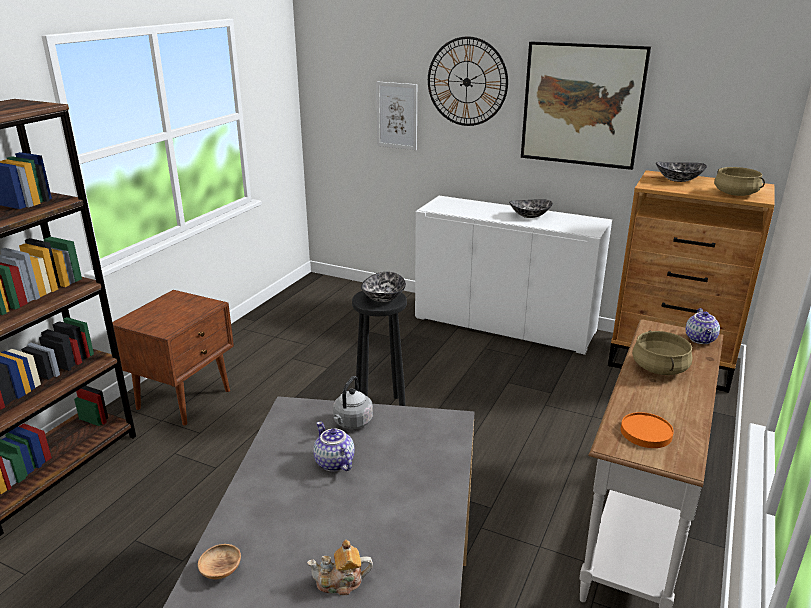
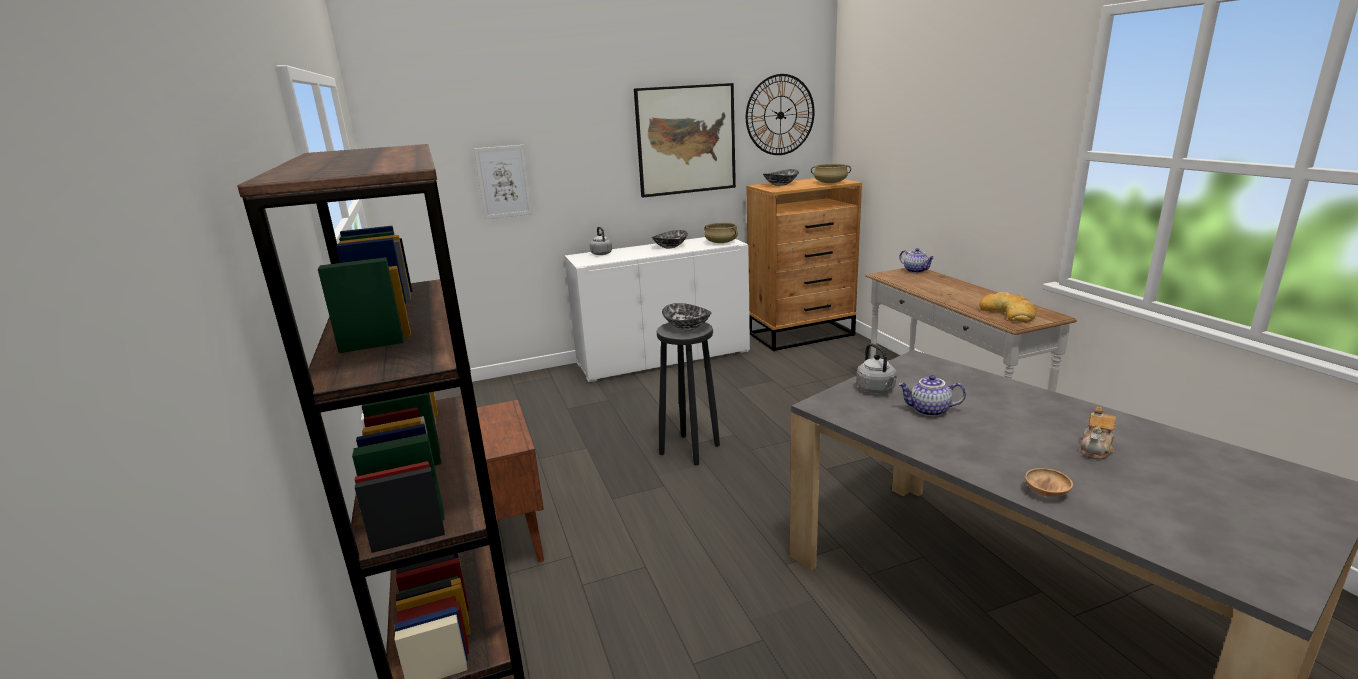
camera: 45 degrees left, 5 degrees down
(464, 203) = (601, 253): none -> grey kettle
(467, 82) = (577, 134): wall clock -> wall clock (780, 115)
(645, 432) = (1008, 313): orange plate -> bread
(658, 368) = (936, 288): beige cooking pot -> beige cooking pot (721, 242)

